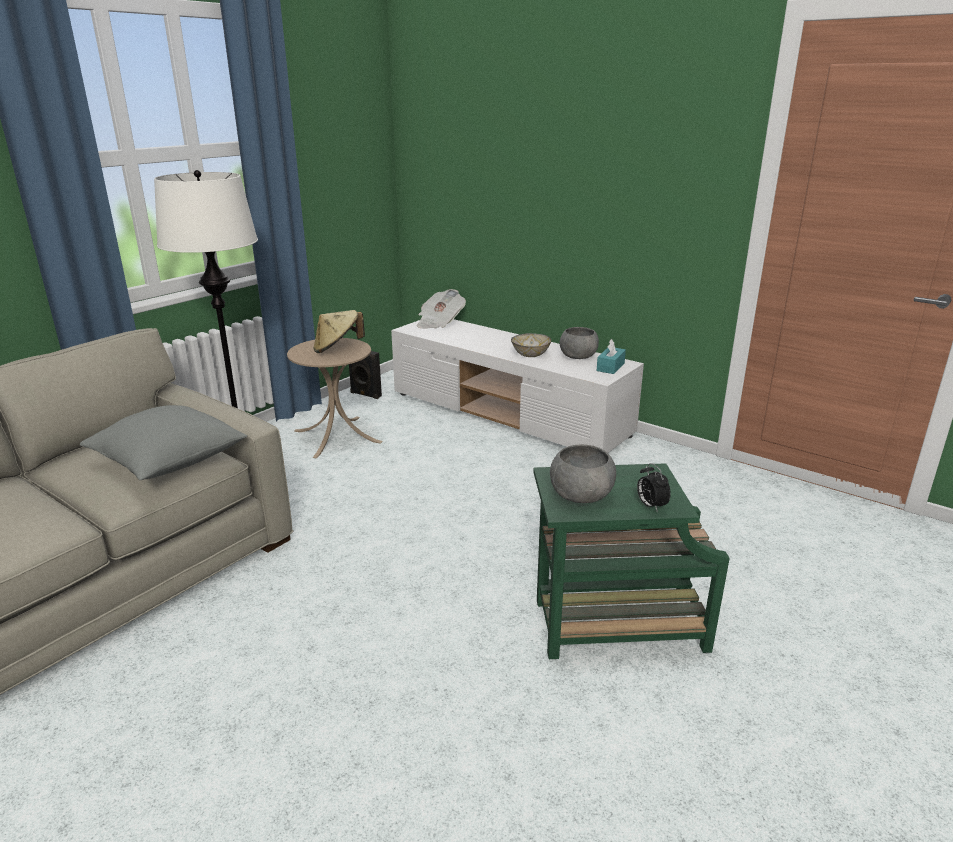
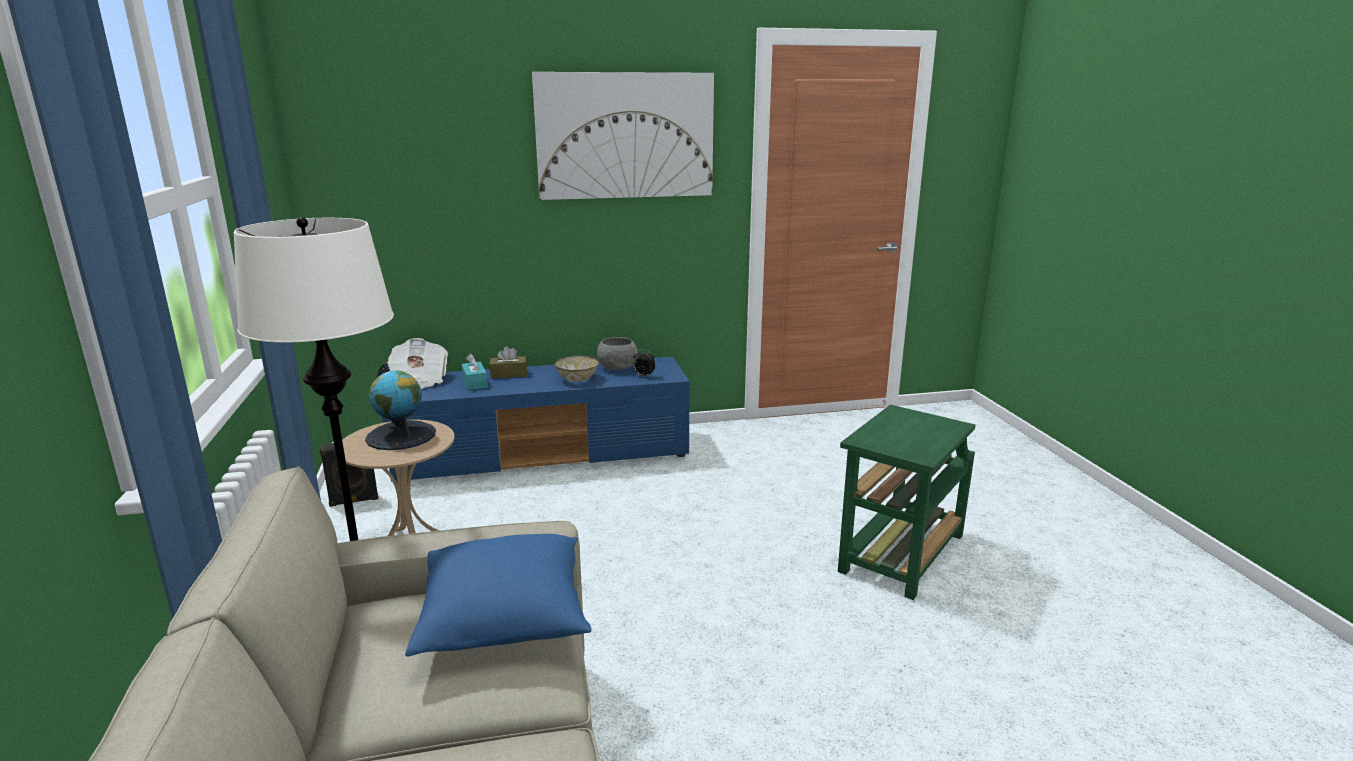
camera: 50 degrees left, 5 degrees down
(169, 462) = (505, 620): grey pillow -> blue pillow
(337, 348) = (401, 435): beige hat -> globe
(497, 336) = (509, 374): none -> brown tissue box
(510, 414) = (545, 455): white tv stand -> blue tv stand
(580, 496) = (907, 444): grey bowl -> none
(610, 367) = (658, 367): turquoise tissue box -> turquoise tissue box (475, 383)
(627, 128) = (625, 136): none -> picture
(650, 506) = (946, 430): alarm clock -> alarm clock (643, 376)

